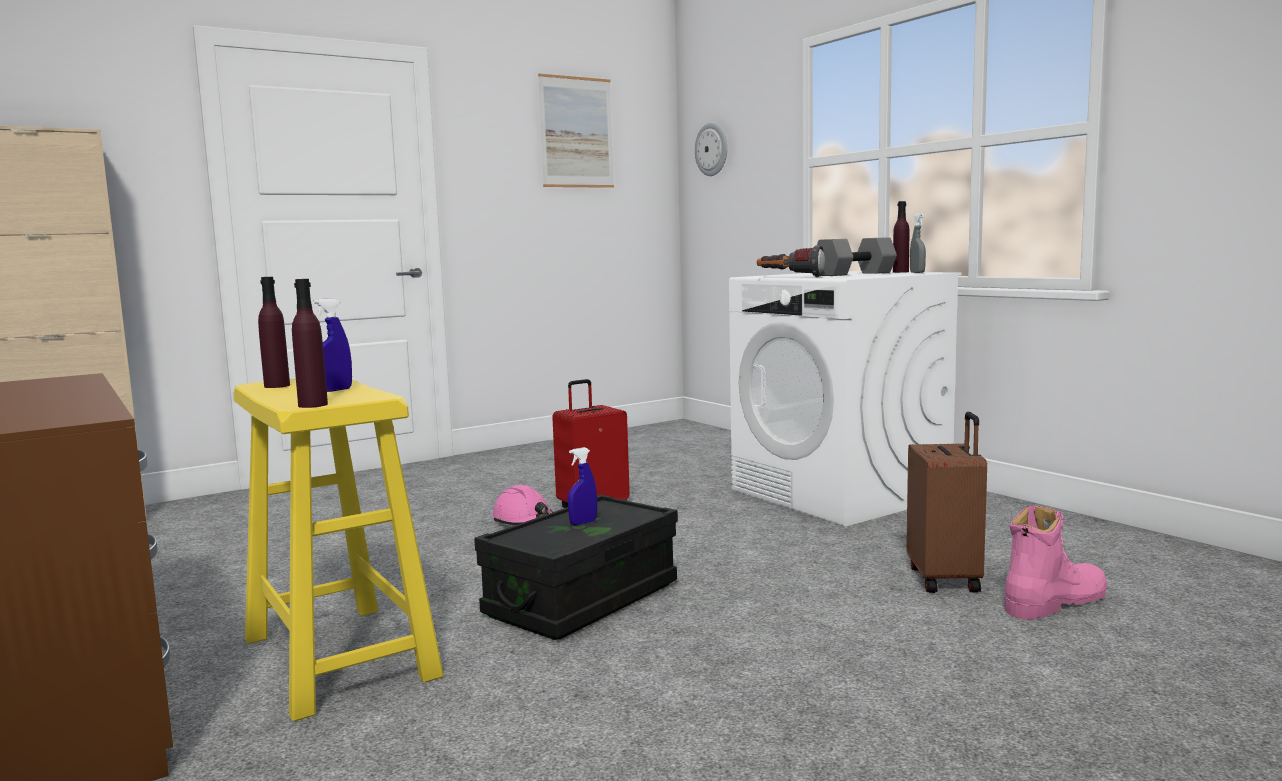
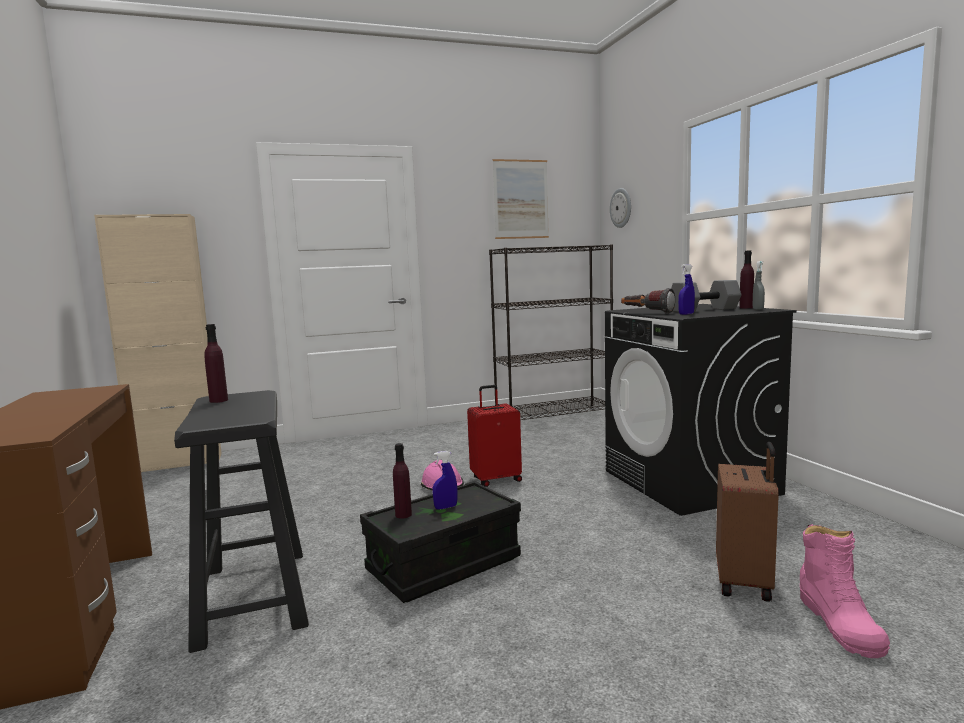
camera: 15 degrees right, 0 degrees up
(313, 405) = (204, 425): purple bottle -> purple bottle (403, 515)
(334, 390) = (246, 408): blue spray bottle -> blue spray bottle (686, 314)
(339, 658) = (253, 597): yellow stool -> black stool
(629, 435) = (554, 415): none -> black bookcase
(840, 494) = (690, 482): white washing machine -> black washing machine
(1054, 602) = (839, 623): pink boot -> pink boot turned 105 degrees clockwise

